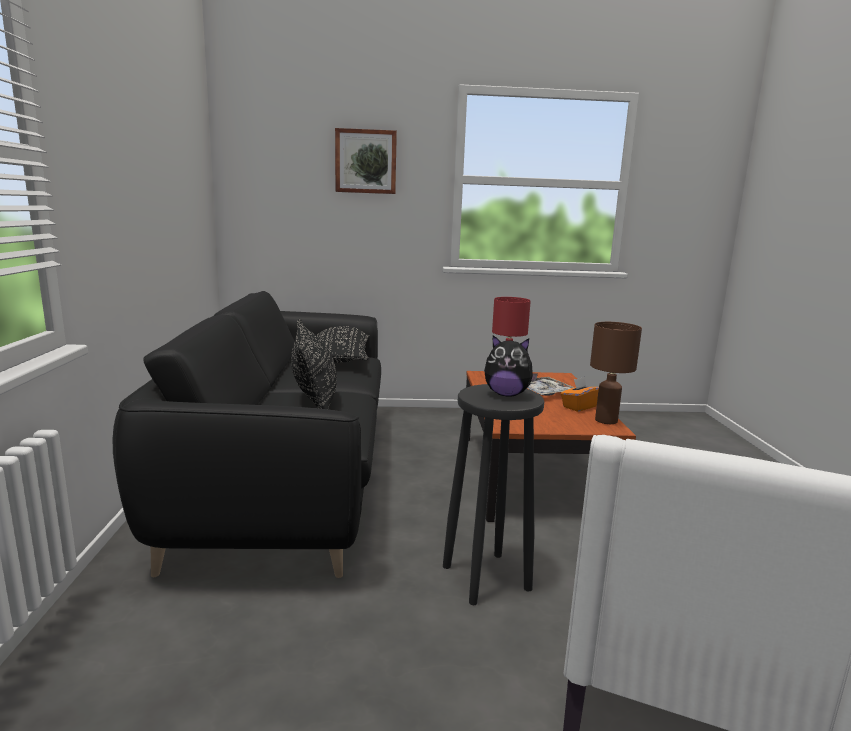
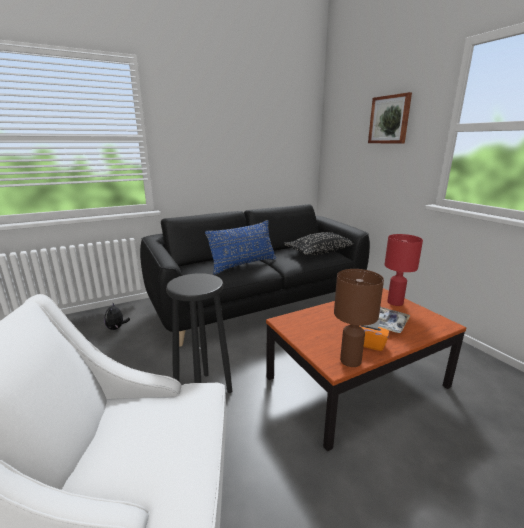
camera: 65 degrees right, 5 degrees up
(314, 400) = (243, 264): black pillow -> blue pillow
(507, 394) = (197, 284): plush toy -> plush toy (117, 328)

